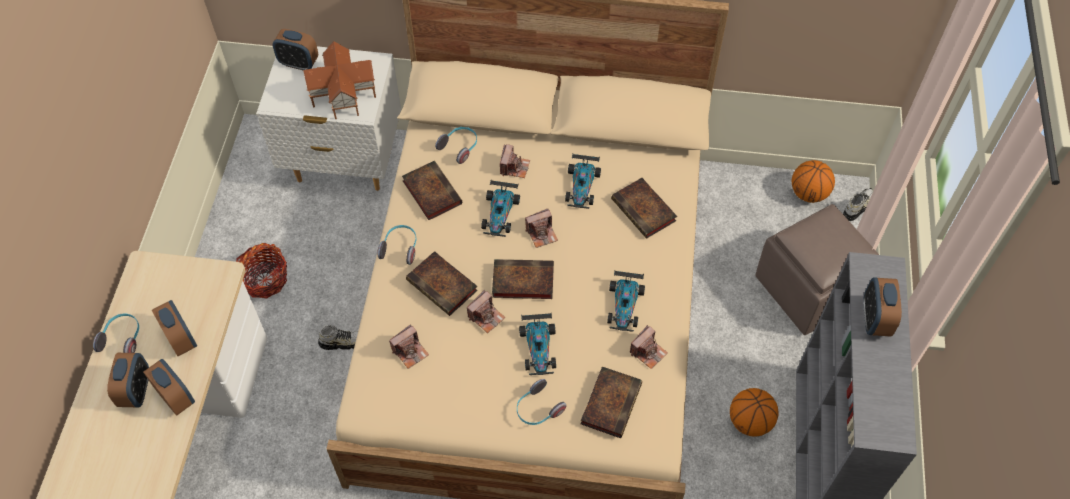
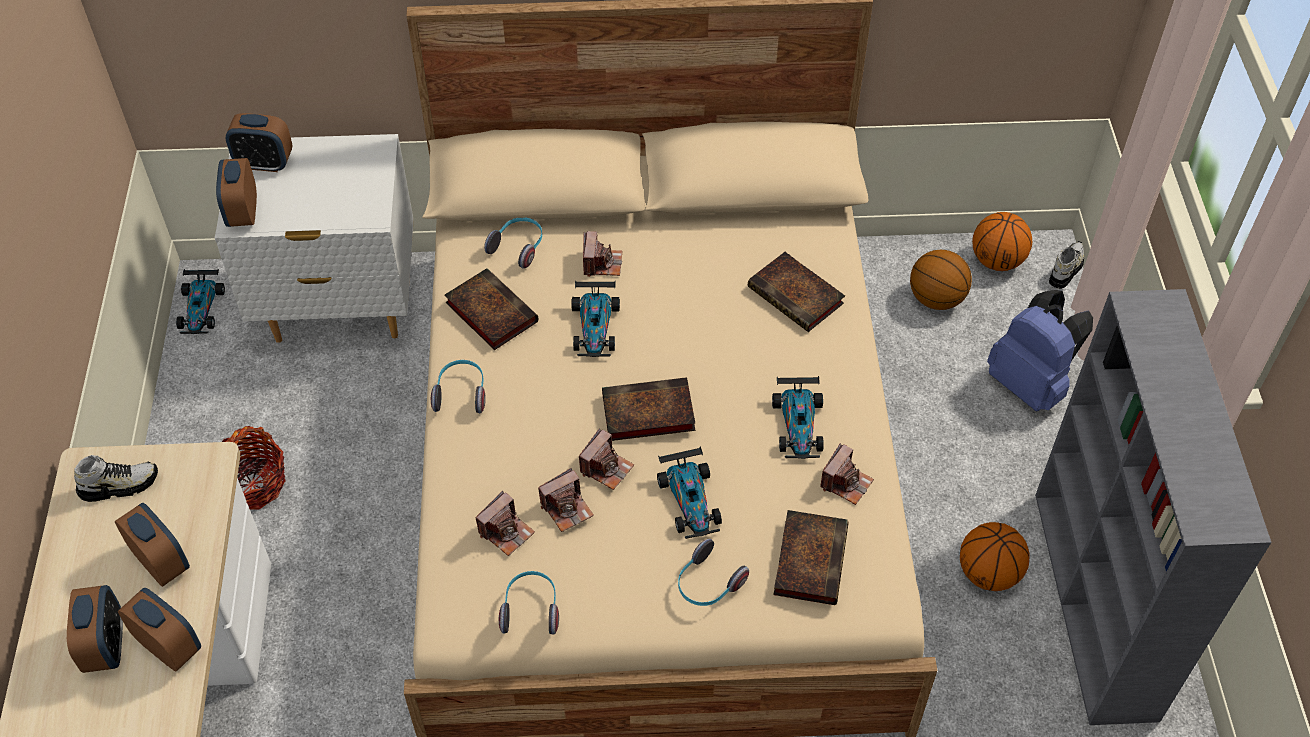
camera: 10 degrees left, 5 degrees down
(122, 338) = (71, 575): headphones -> headphones (531, 609)
(342, 94) = (336, 196): toy house -> none
(342, 342) = (384, 553): shoe -> shoe (119, 485)
(443, 286) = (536, 435): book -> none
(541, 234) = (660, 346): camera -> camera (567, 509)
(582, 186) = (702, 276): toy car -> toy car (201, 308)
(758, 216) = (936, 299): none -> basketball
(811, 289) = (1030, 384): brown ottoman -> blue backpack
(874, 319) = (1167, 374): alarm clock -> alarm clock (243, 213)

